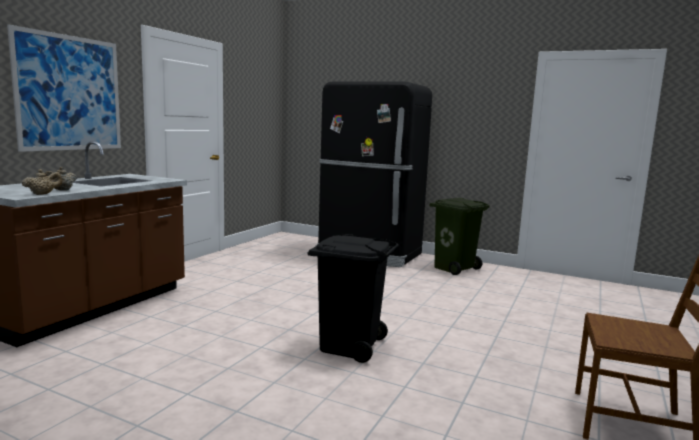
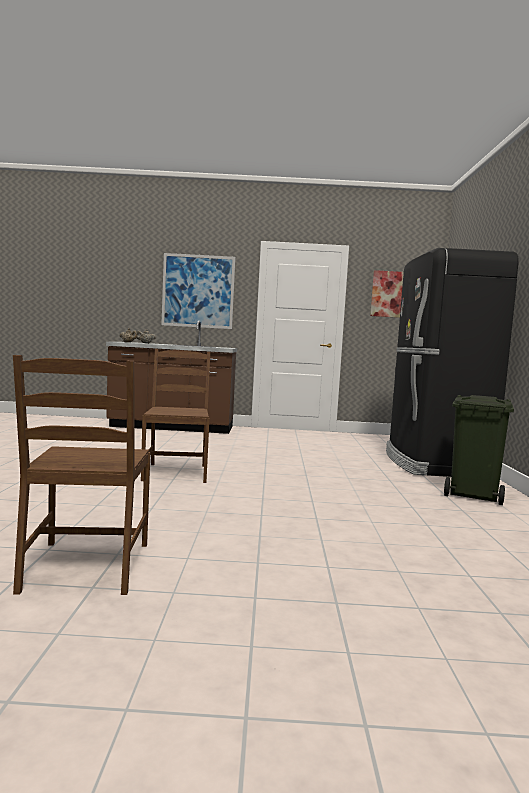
camera: 65 degrees right, 5 degrees down
(252, 98) = (389, 294): none -> picture
(349, 345) = (176, 472): black trash can -> brown chair

